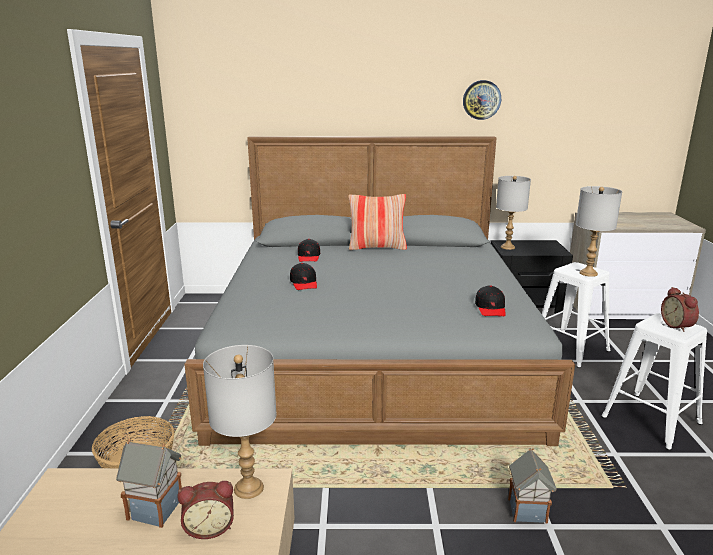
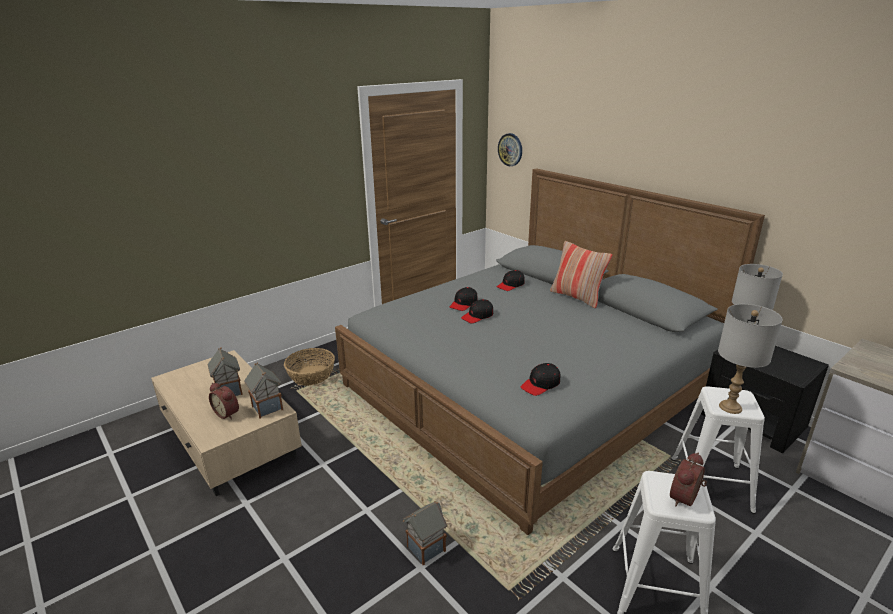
camera: 50 degrees right, 5 degrees up
(248, 488) = (267, 408): grey table lamp -> toy house
(338, 286) = (477, 316): none -> black cap
(481, 100) = (756, 168): wall clock -> wall clock (510, 149)

